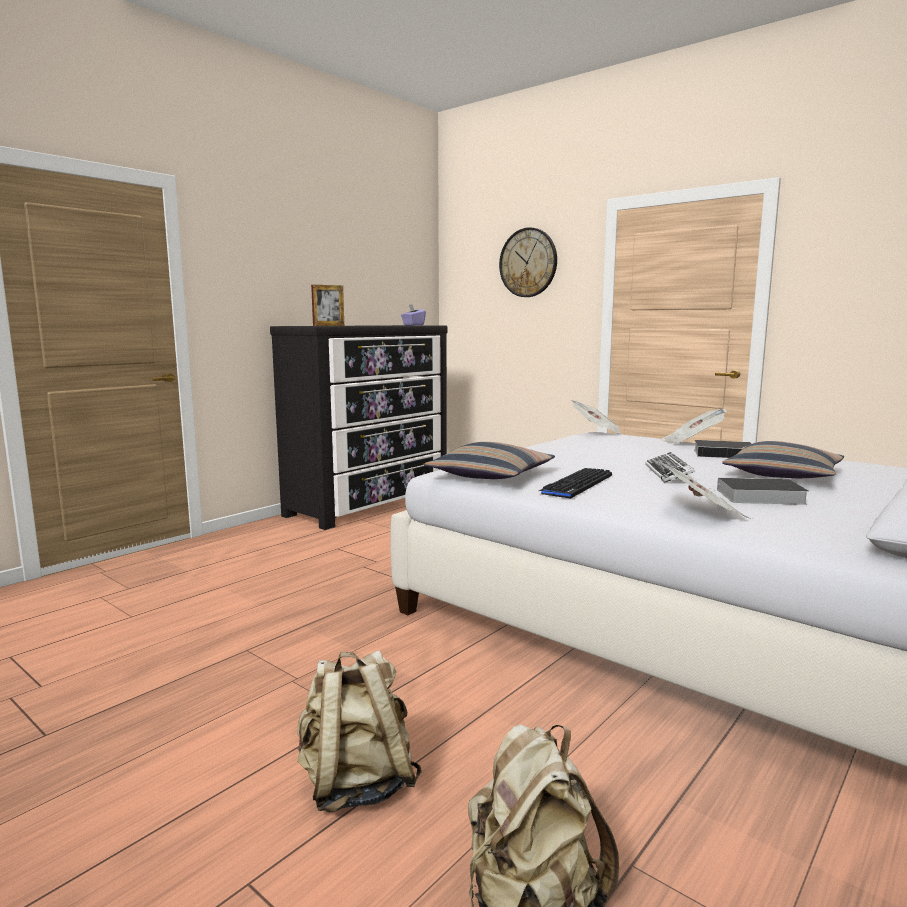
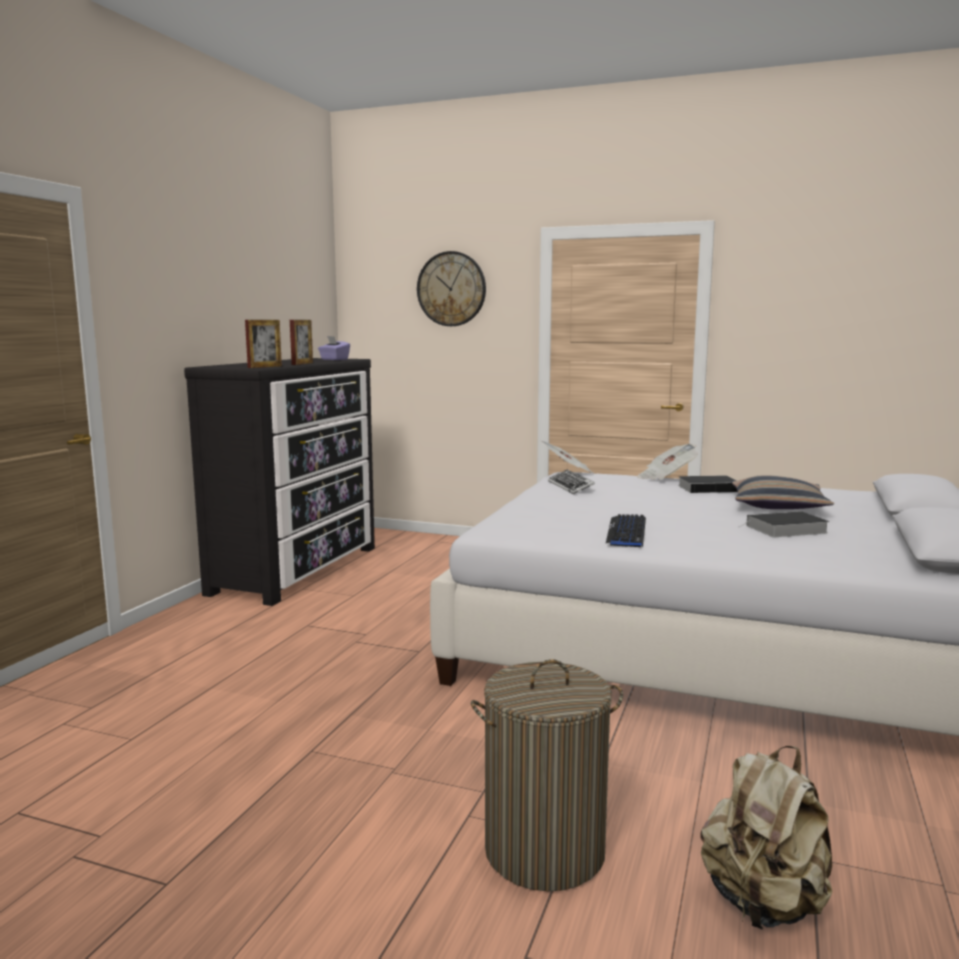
camera: 20 degrees left, 0 degrees up
(356, 784) = (544, 851): beige backpack -> laundry basket
(370, 325) = (302, 364): none -> picture frame
(491, 475) = (536, 530): pillow -> none
(668, 473) = (689, 513): keyboard -> keyboard (570, 486)
(701, 513) = (762, 550): newspaper -> none

